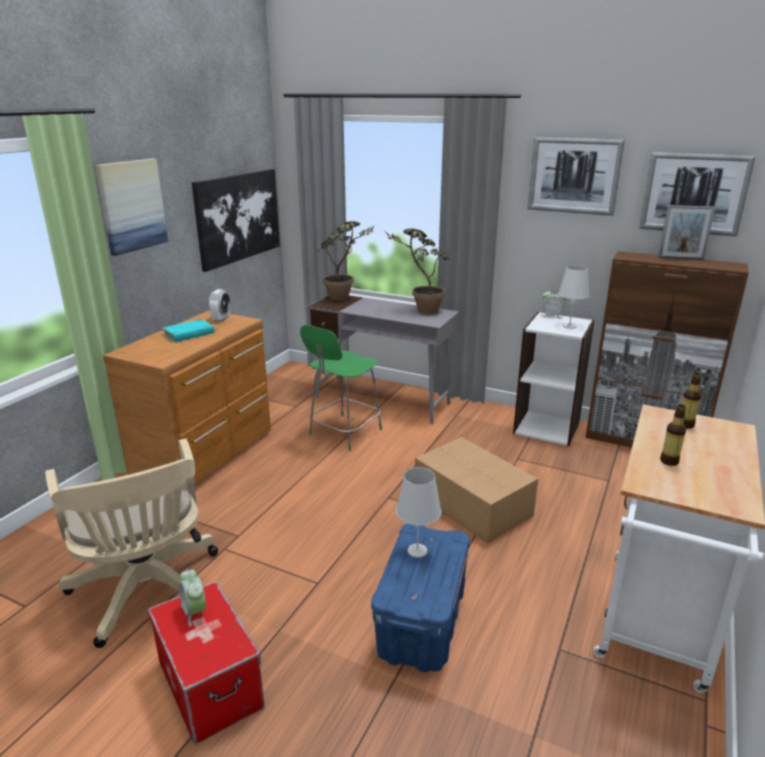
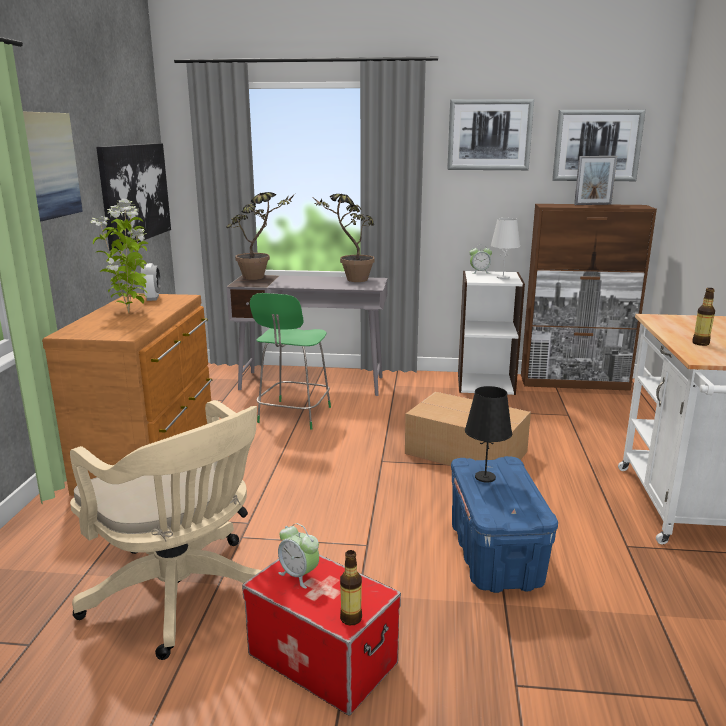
camera: 20 degrees left, 5 degrees down
(189, 334) = (130, 312): turquoise book -> potted plant
(417, 551) = (485, 477): white table lamp -> black table lamp
(685, 425) = (683, 321): bottle -> bottle (351, 618)

